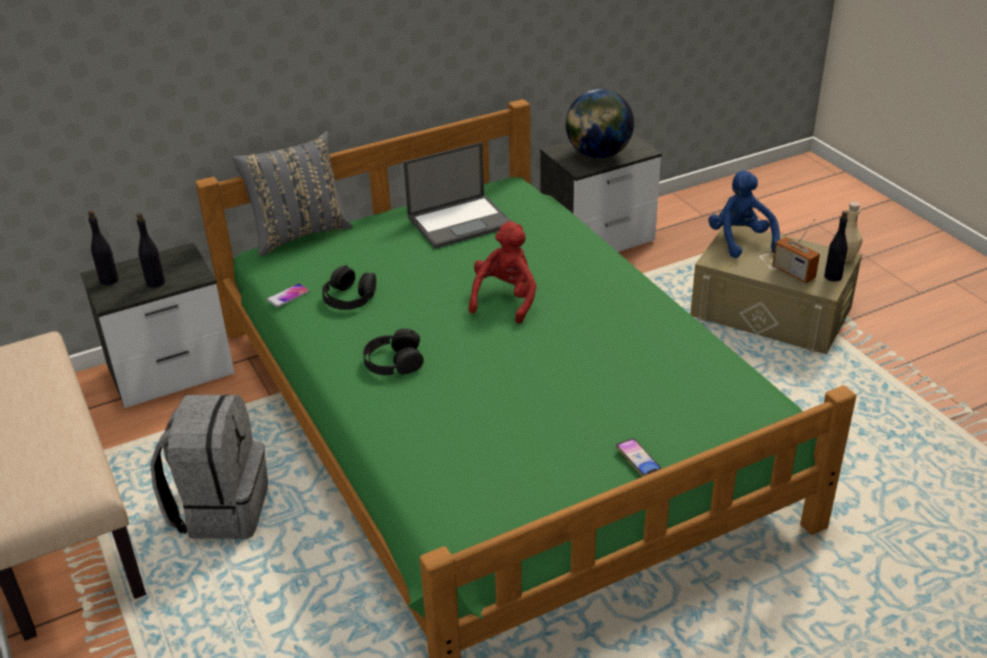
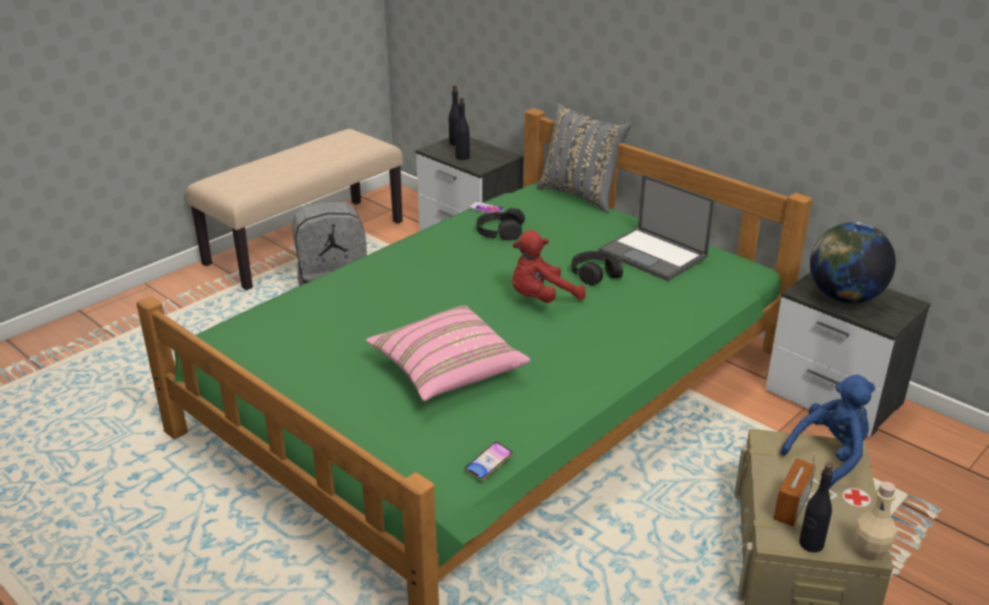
camera: 70 degrees right, 5 degrees down
(393, 361) = (422, 267): black headphones -> black headphones (595, 273)
(505, 299) = (541, 299): red plush toy -> red plush toy turned 150 degrees clockwise
(608, 378) = (447, 371): none -> pink pillow
(638, 460) = (334, 404): phone -> phone (488, 464)

